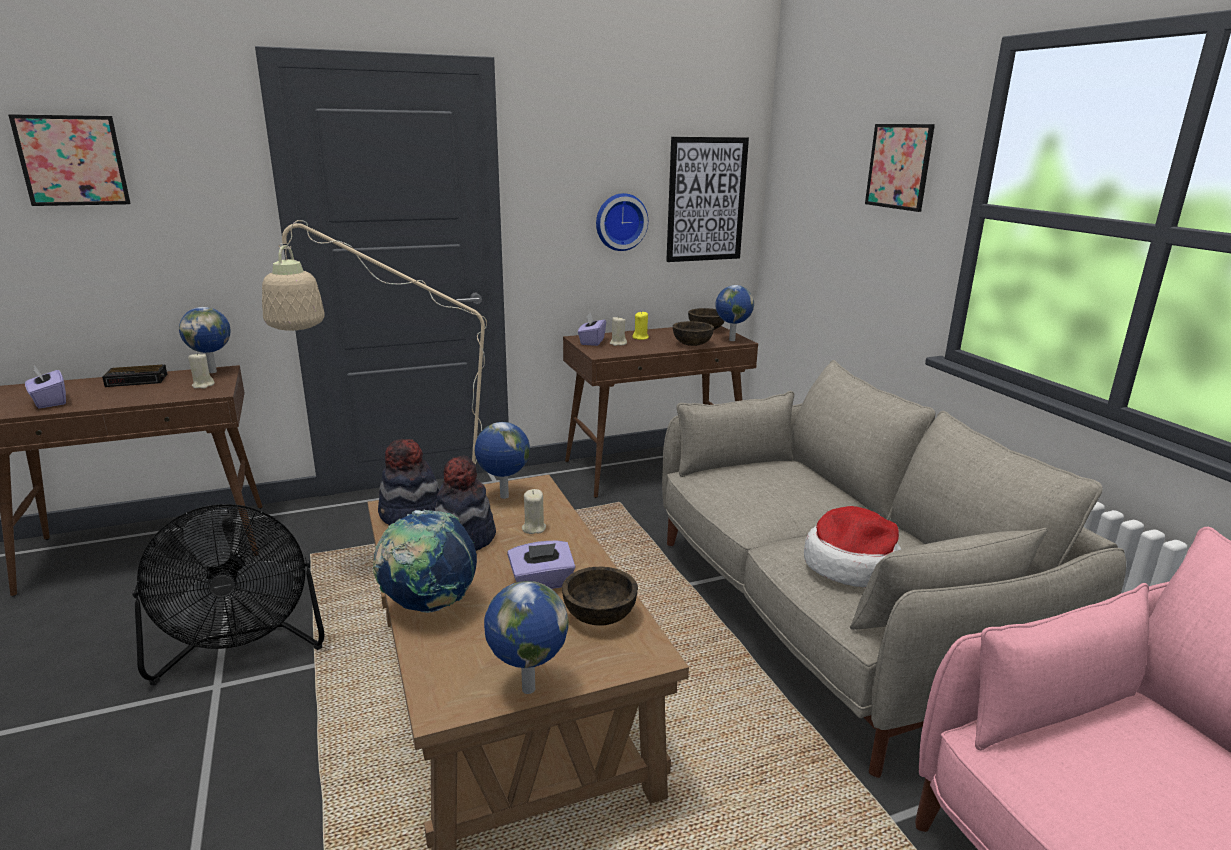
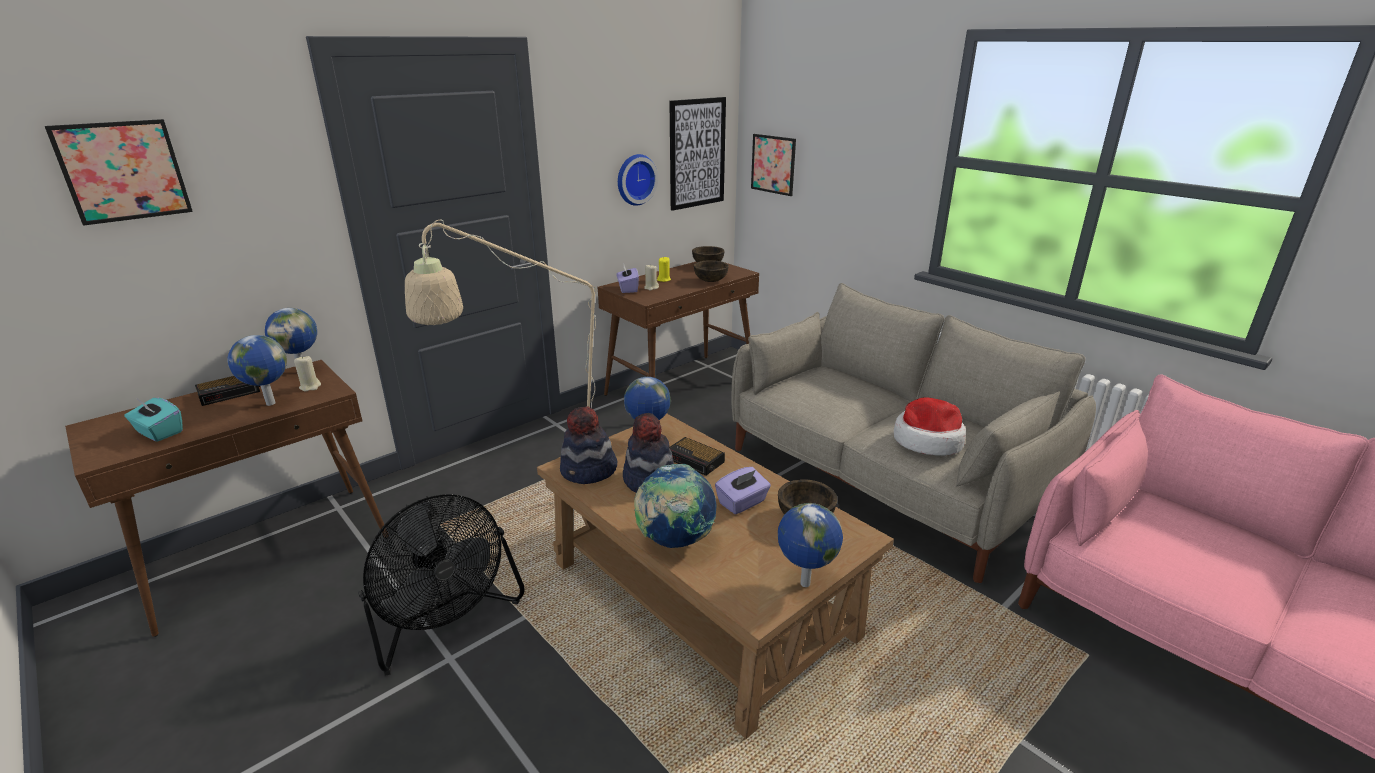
camera: 20 degrees left, 5 degrees up
(49, 402) = (159, 432): purple tissue box -> turquoise tissue box
(533, 528) = (696, 460): beige candle -> alarm clock
(731, 340) = (736, 272): globe -> globe (269, 403)
(899, 166) = (876, 125): picture -> picture (773, 164)

